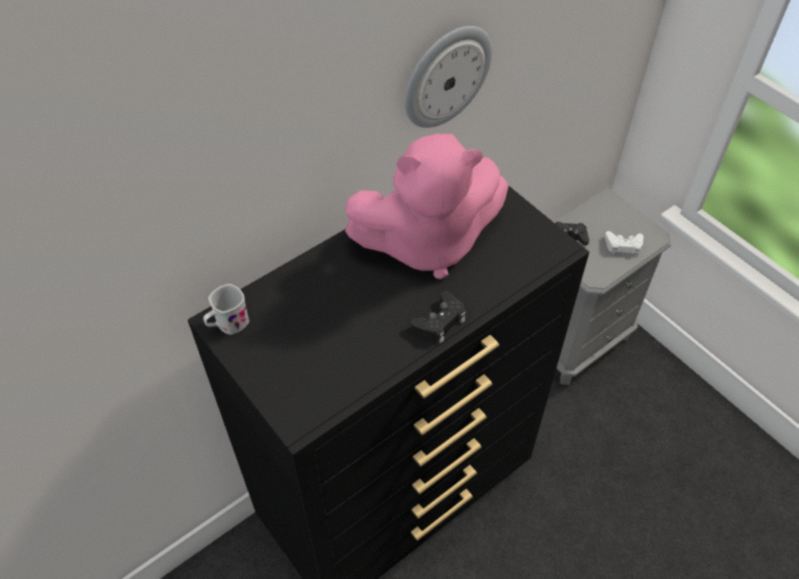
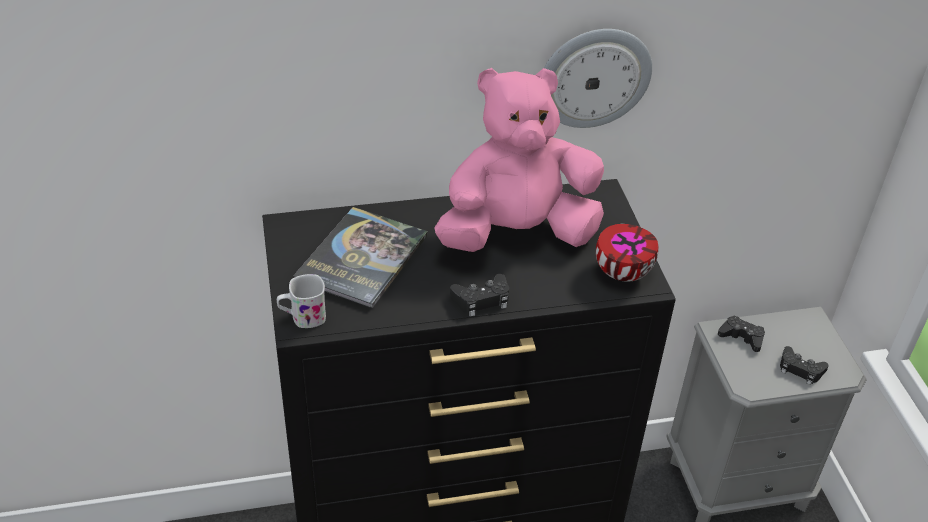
camera: 25 degrees right, 10 degrees down
(227, 324) = (292, 231): white mug -> white mug (302, 317)
(310, 325) = (362, 258): none -> book
(426, 243) = (517, 233): pink plush toy -> pink plush toy turned 150 degrees clockwise
(533, 243) = (622, 271): none -> bowl
(623, 246) = (800, 369): white game controller -> black game controller

